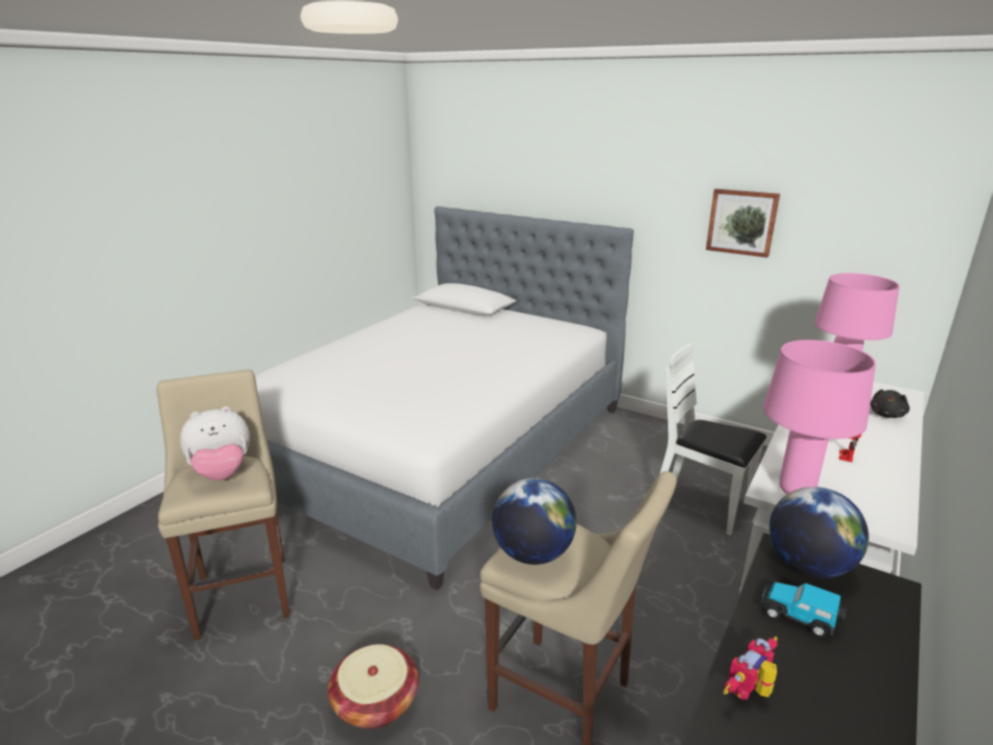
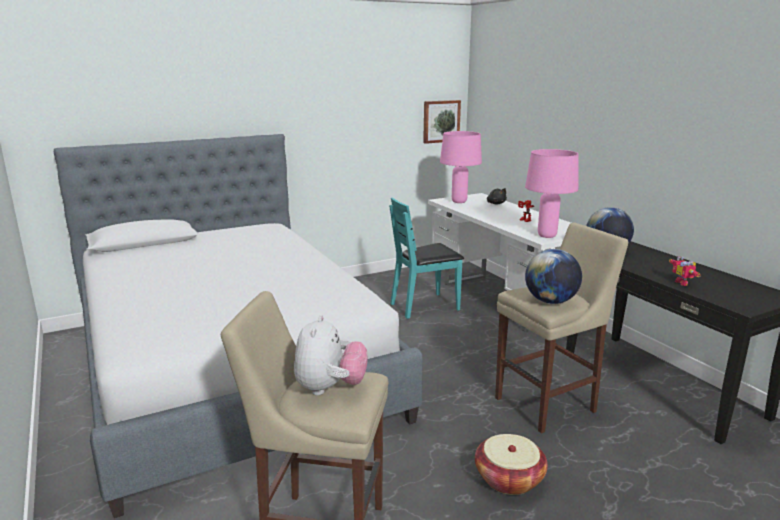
camera: 60 degrees left, 5 degrees down
(701, 504) = (425, 306): white chair -> turquoise chair
(742, 222) = (354, 116): picture -> picture (441, 121)
(799, 616) = (640, 262): toy car -> none

